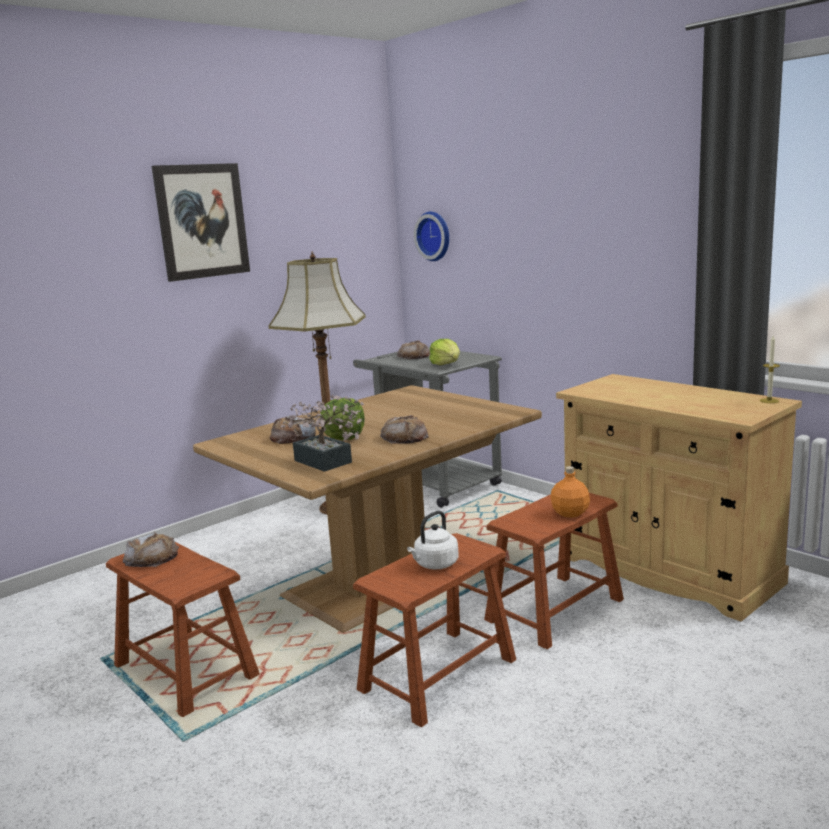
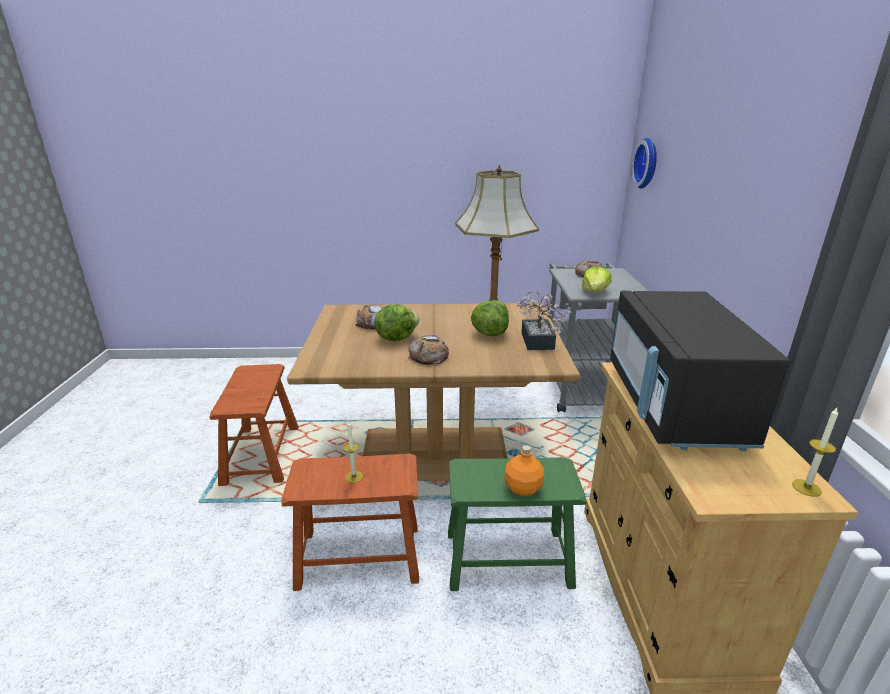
camera: 40 degrees right, 10 degrees up
(152, 557) = (253, 375): bread -> none
(202, 221) = (428, 128): picture -> none
(326, 463) = (342, 356): potted plant -> potted plant (537, 343)
(419, 412) = (489, 333): none -> lettuce
(435, 565) = (354, 477): white kettle -> candle
(555, 609) = (508, 558): brown stool -> green stool
(645, 395) = (673, 406): none -> black microwave

